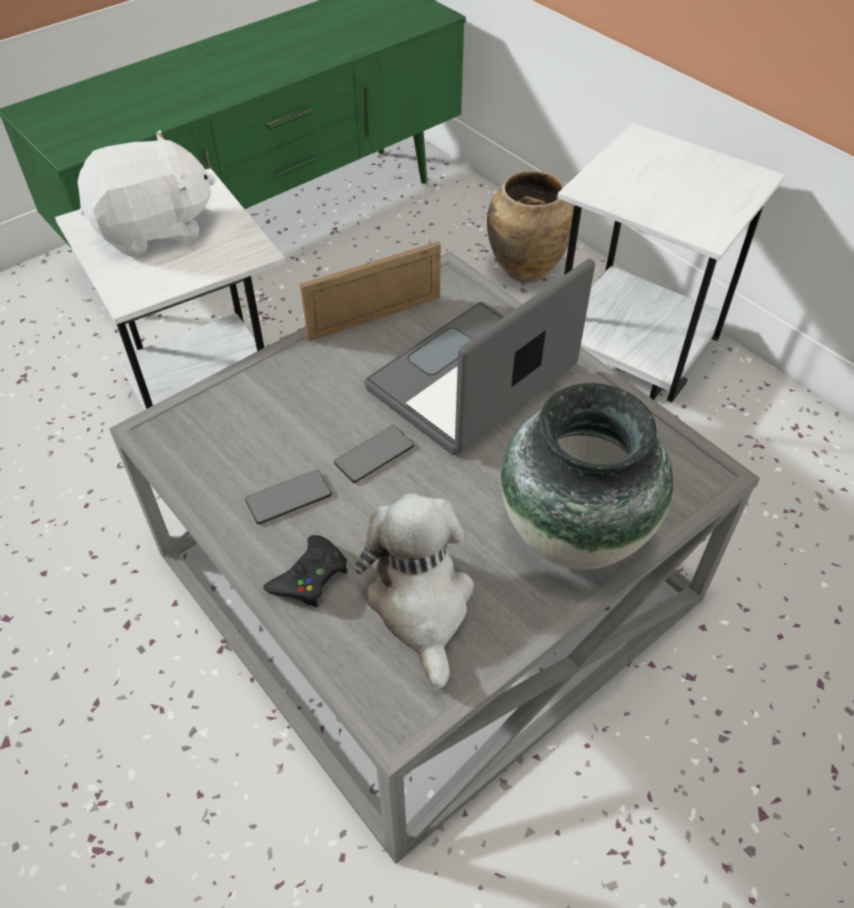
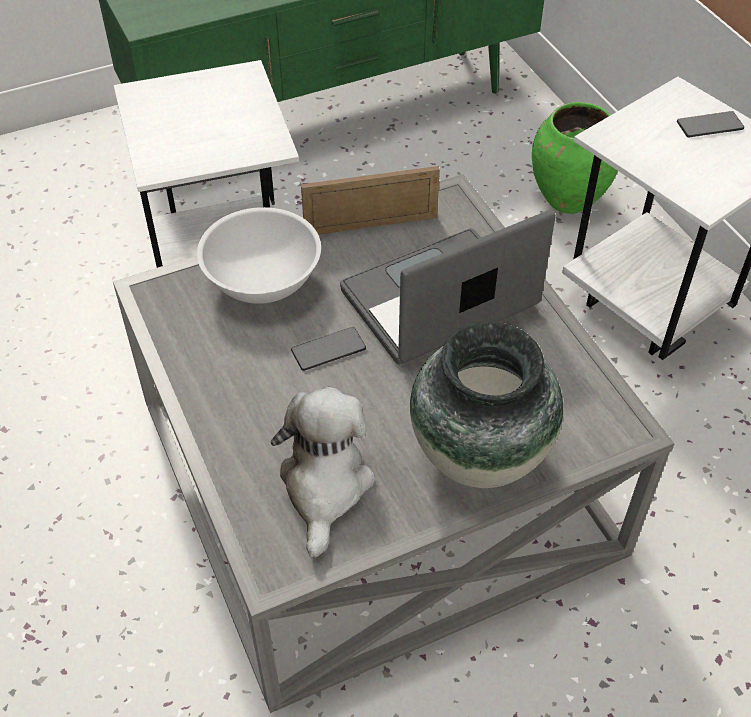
camera: 15 degrees right, 0 degrees up
(154, 230) = (194, 111): white plush toy -> none
(279, 395) = (263, 280): none -> white bowl
(288, 498) = (243, 372): phone -> phone (709, 126)
(310, 576) = (239, 442): black game controller -> none
(525, 271) = (568, 201): brown vase -> green vase

